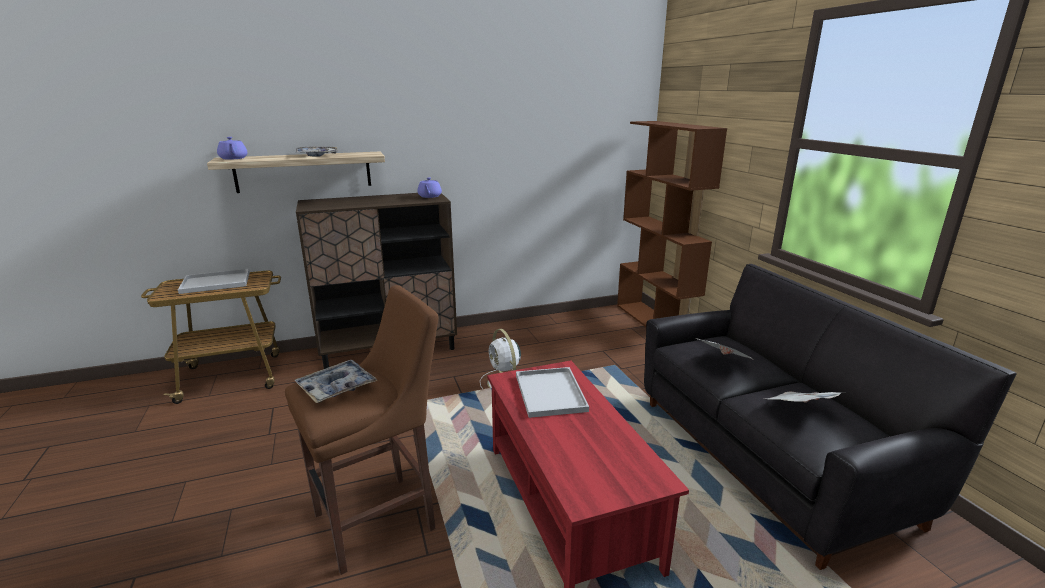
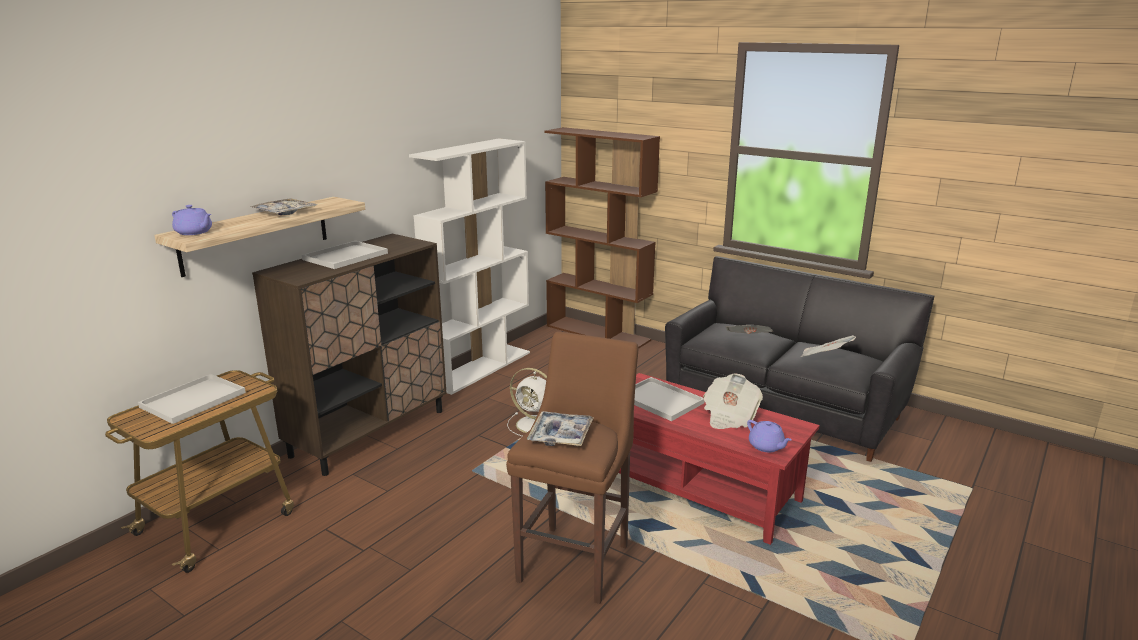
camera: 35 degrees left, 0 degrees up
(372, 199) = (346, 256): none -> white tray
(429, 196) = (400, 241): purple teapot -> purple teapot (766, 447)
(523, 324) = (480, 368): none -> white bookcase
(593, 436) = (729, 416): none -> newspaper

